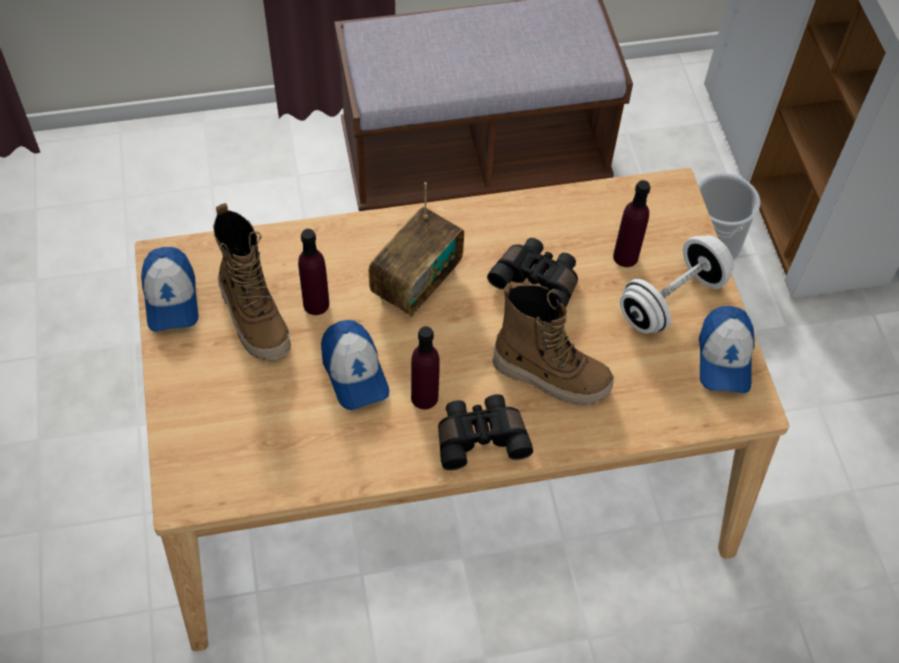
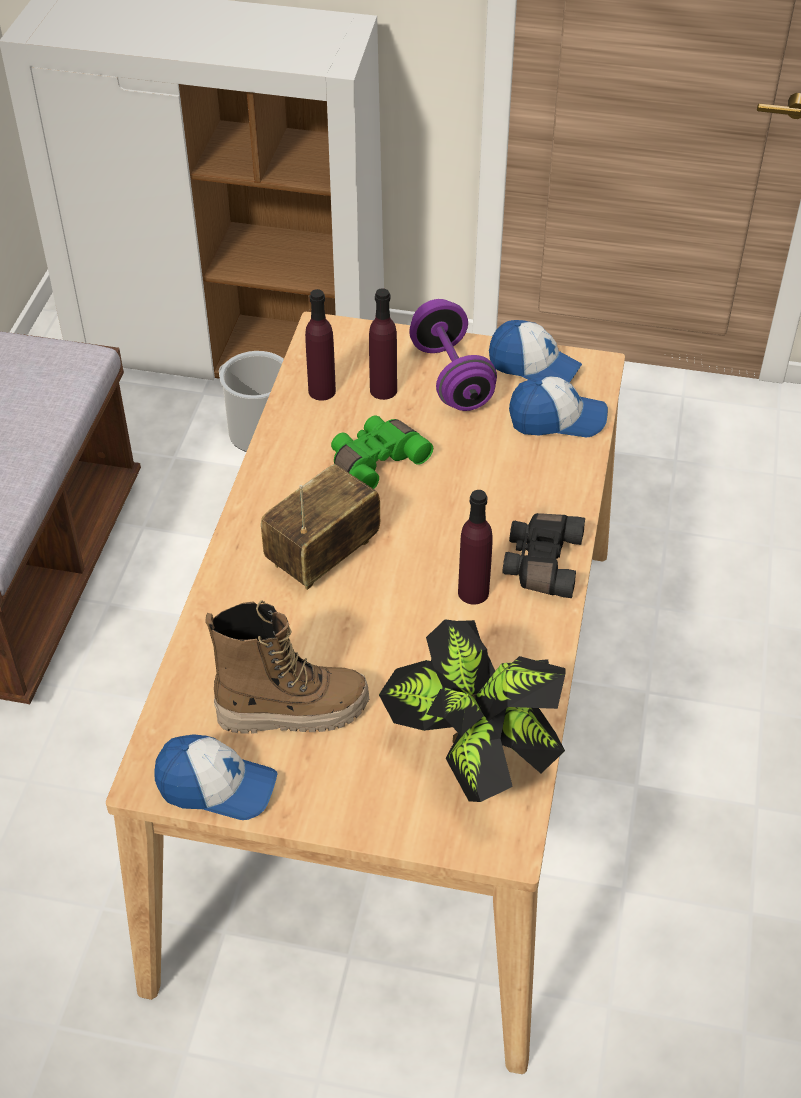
camera: 65 degrees left, 10 degrees down
(255, 450) = (473, 757): none -> potted plant
(316, 304) = (304, 649): purple bottle -> purple bottle (322, 391)
(354, 372) = (413, 641): cap -> cap (557, 419)
(416, 282) = (323, 555): radio -> radio turned 105 degrees counterclockwise
(537, 280) = (375, 461): black binoculars -> green binoculars
(551, 375) = (494, 488): boot -> none
(671, 300) = (451, 377): white dumbbell -> purple dumbbell

